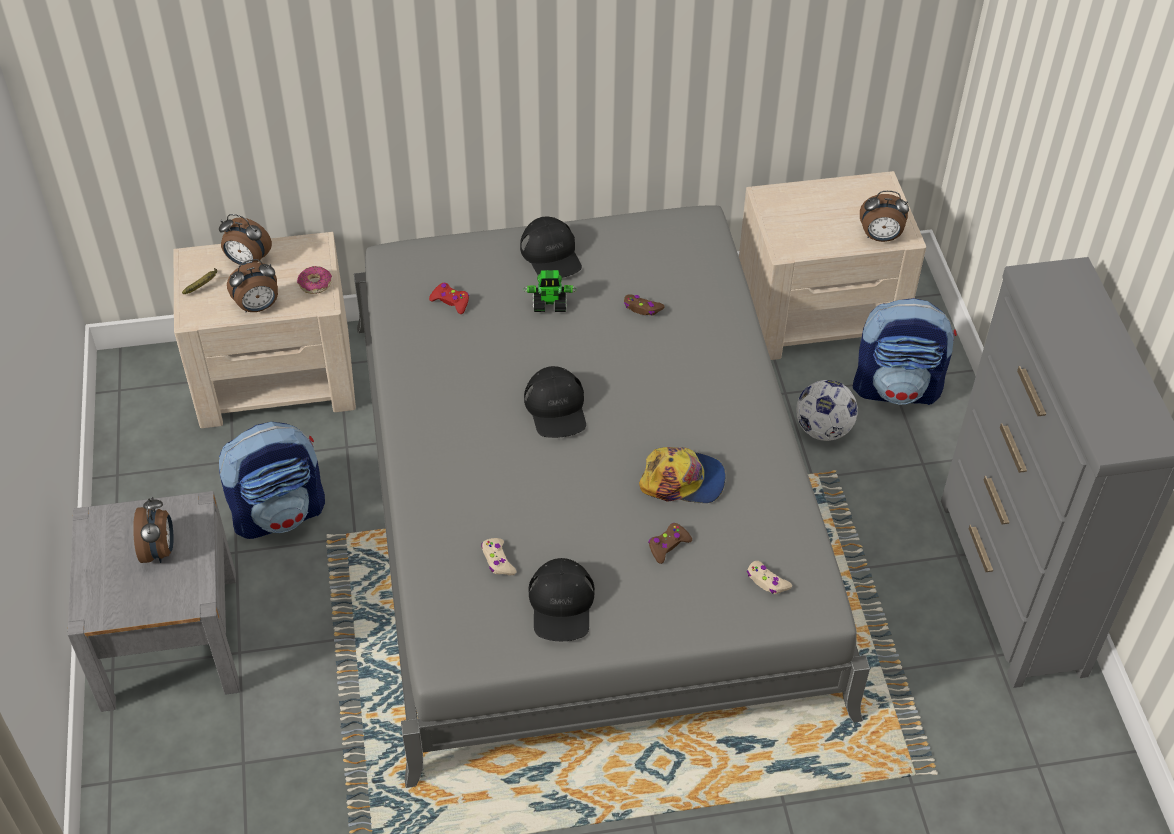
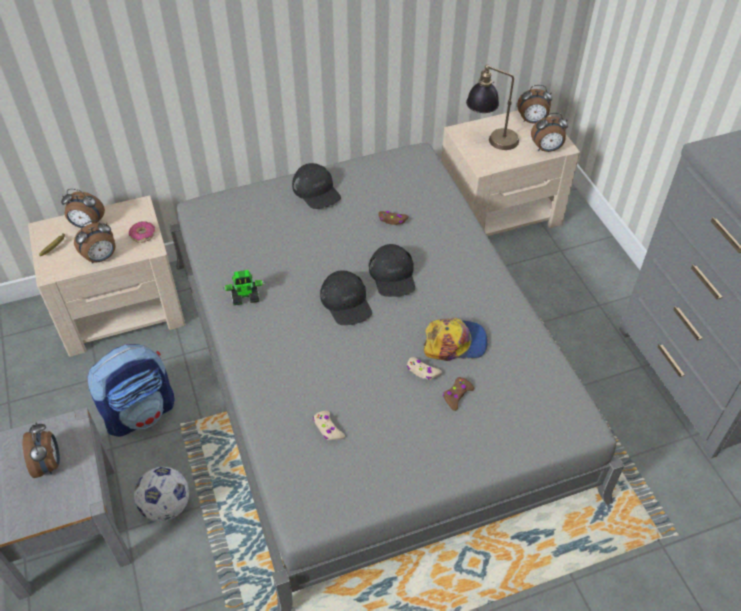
camera: 10 degrees left, 0 degrees up
(450, 301) = (249, 234): red game controller -> none
(550, 304) = (324, 226): toy robot -> toy robot (246, 297)
(561, 605) = (386, 457): black cap -> black cap (393, 275)
(767, 581) = (539, 412): beige game controller -> beige game controller (422, 371)
(805, 215) = (490, 141): none -> table lamp
(823, 429) = (524, 291): football -> football (167, 506)
(872, 194) = (532, 121): none -> alarm clock
(897, 388) = (566, 255): backpack -> none

